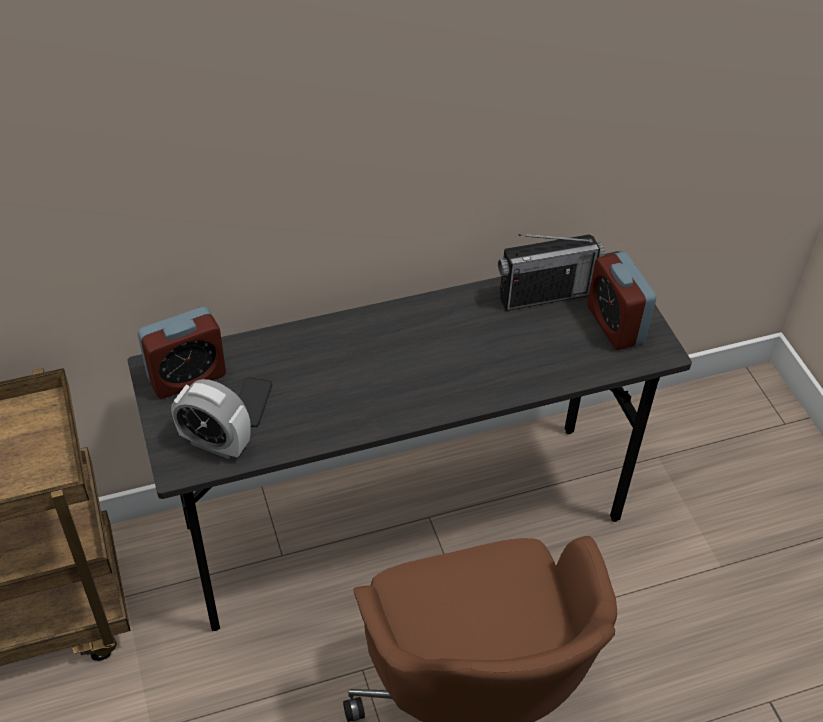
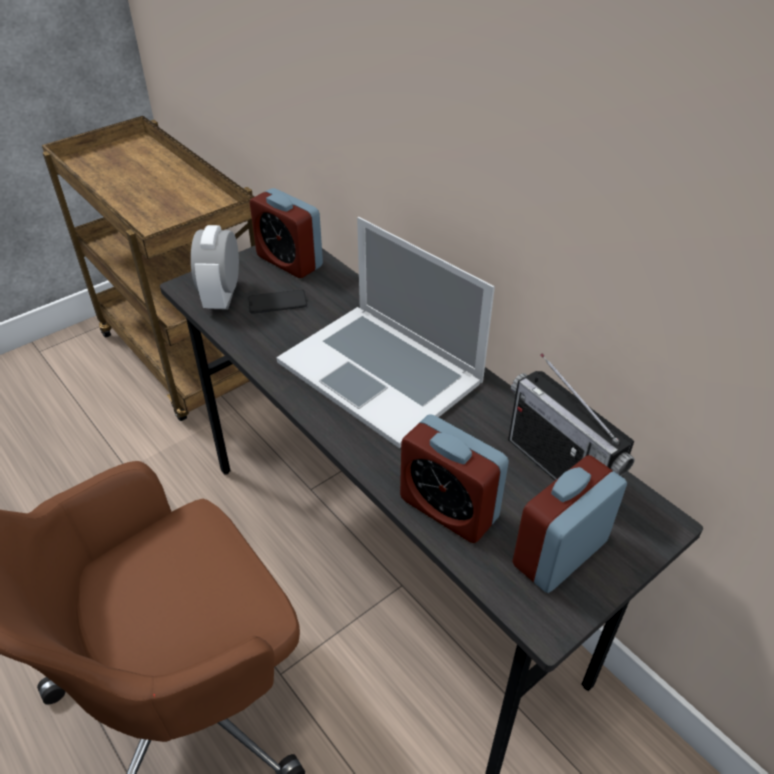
camera: 70 degrees right, 5 degrees down
(391, 358) = (380, 371): none -> laptop
(556, 366) = (448, 508): none -> alarm clock

